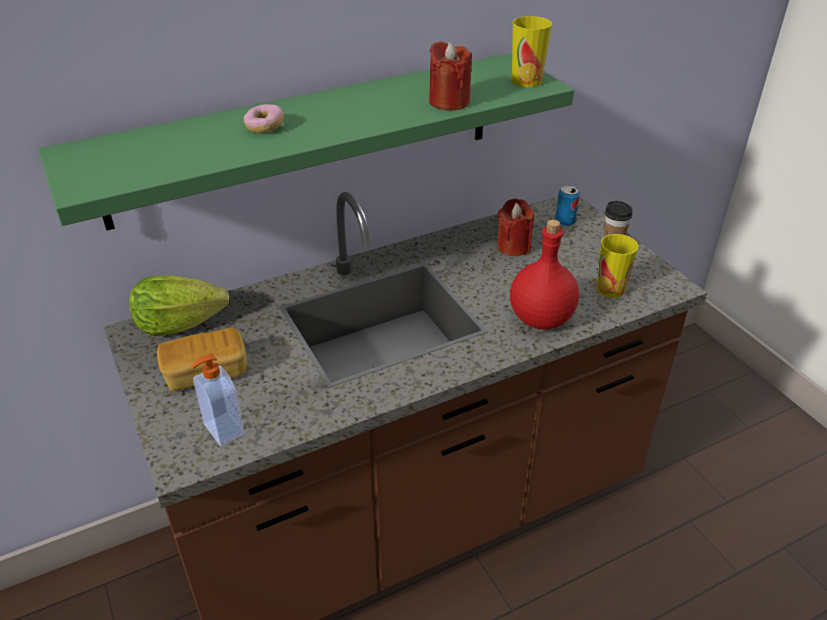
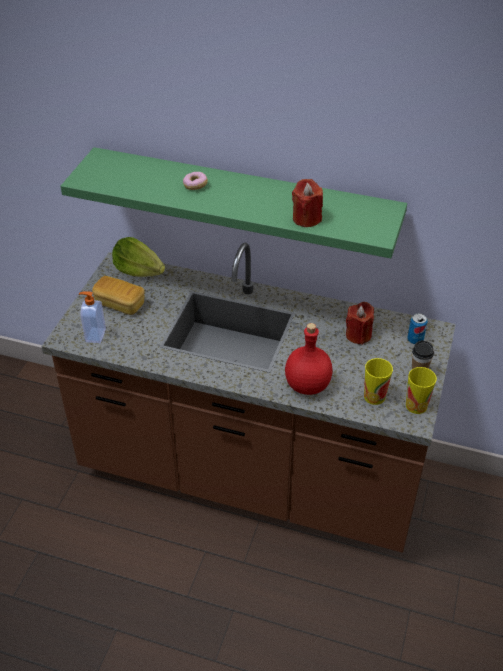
camera: 45 degrees right, 5 degrees up
(526, 81) = (374, 228): cup -> cup (416, 405)

